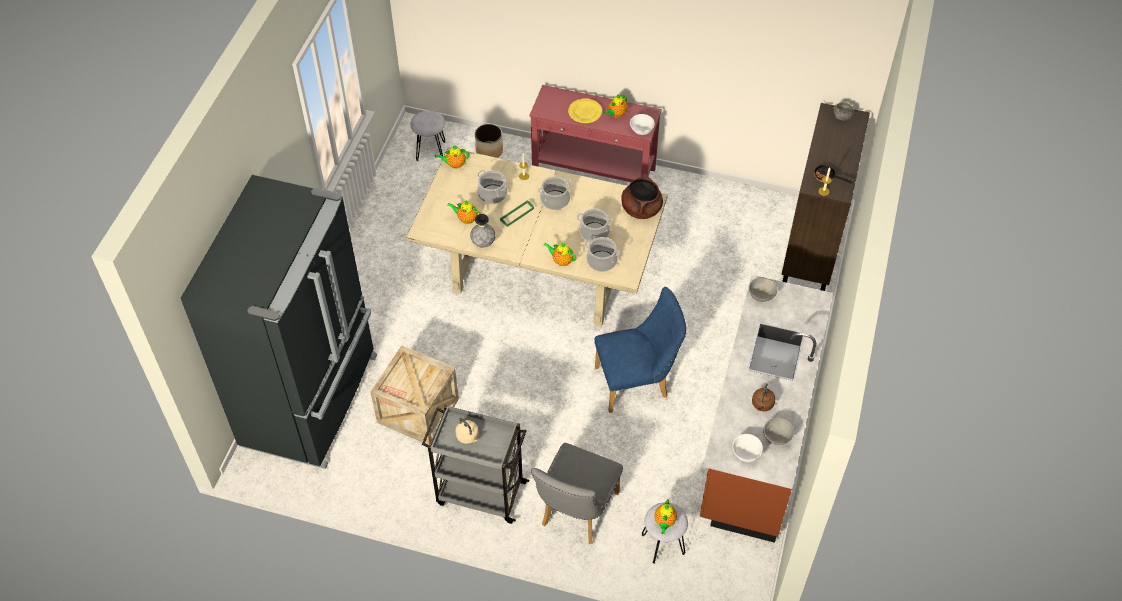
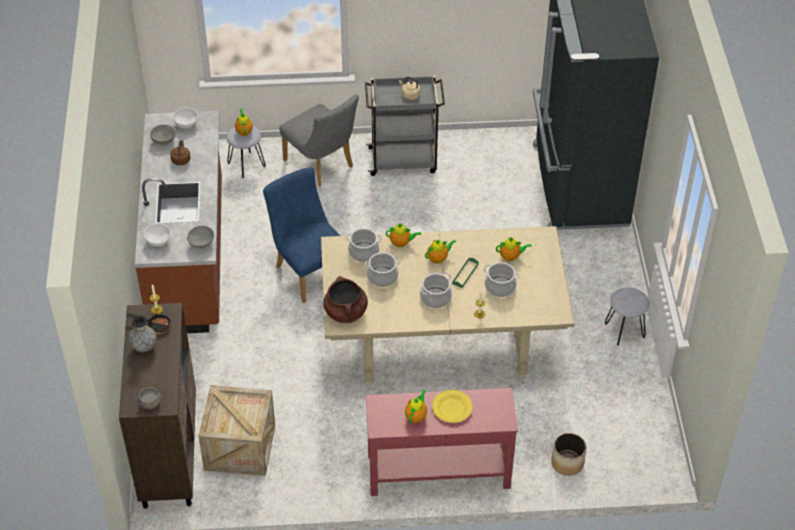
camera: 160 degrees right, 5 degrees down
(418, 410) = (486, 200): crate -> crate (240, 447)
(430, 150) = (631, 443): grey stool -> grey stool (624, 330)
(454, 164) = (555, 306): teapot -> teapot (438, 258)
(483, 243) = (481, 239): grey vase -> grey vase (144, 347)
(576, 513) = (322, 166): grey chair -> grey chair turned 135 degrees clockwise
(637, 383) = (308, 270): blue chair -> blue chair turned 90 degrees clockwise
(641, 130) = (380, 403): white bowl -> white bowl (158, 241)

